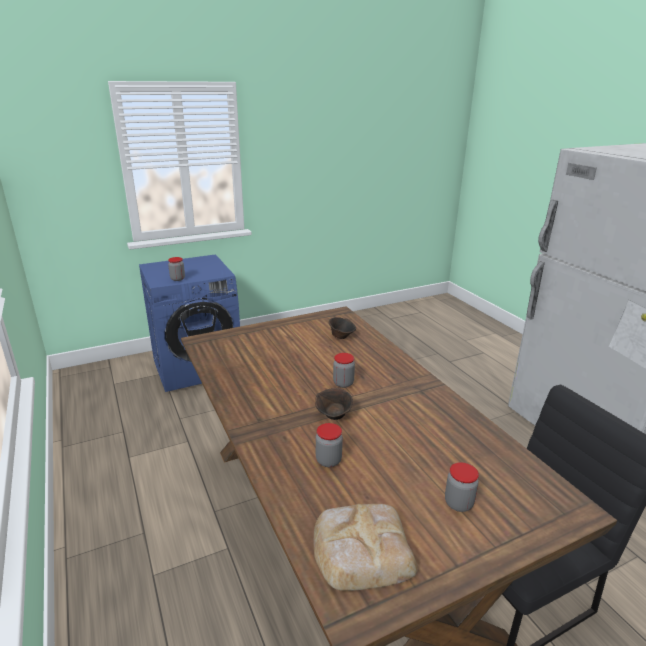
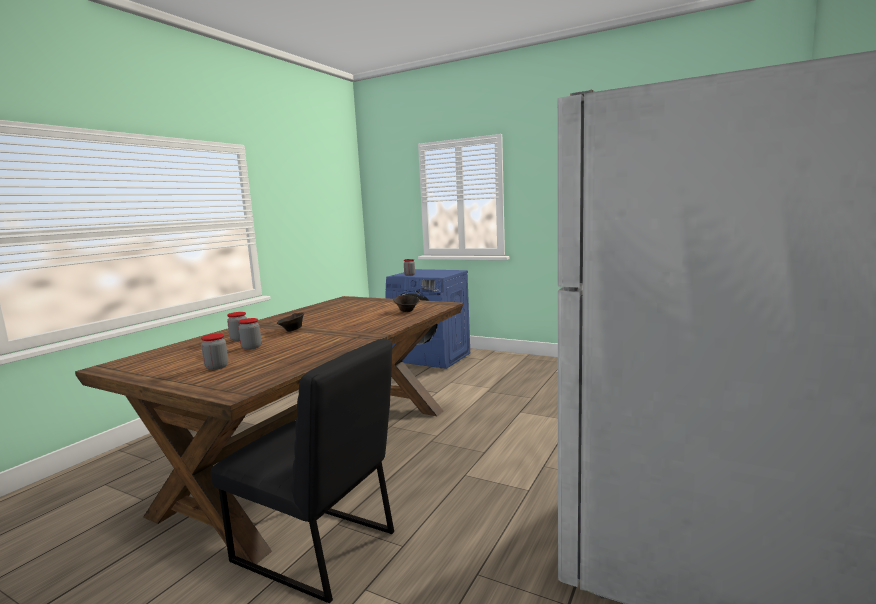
camera: 55 degrees right, 15 degrees down
(343, 383) = (337, 324): jar -> jar (251, 347)
(360, 550) = (157, 359): bread -> none

